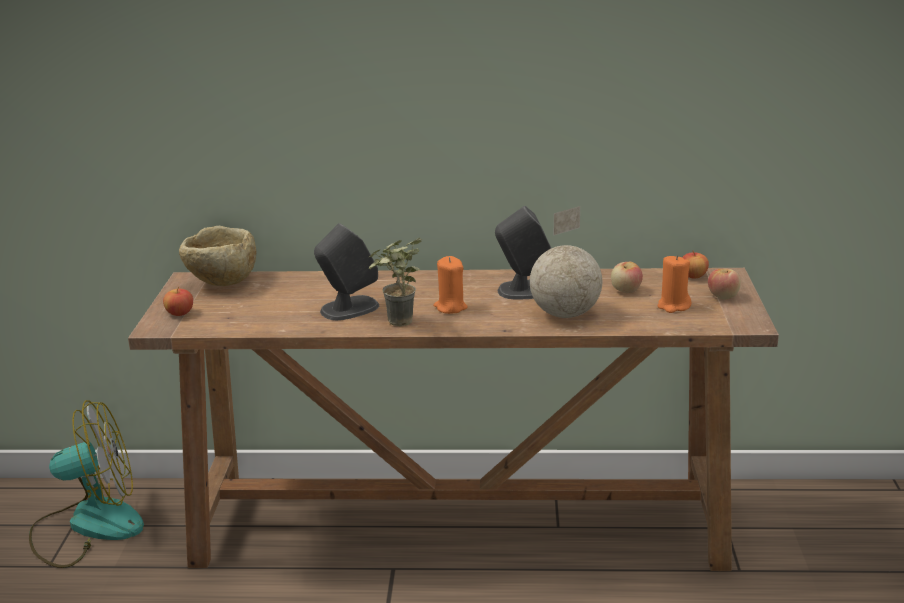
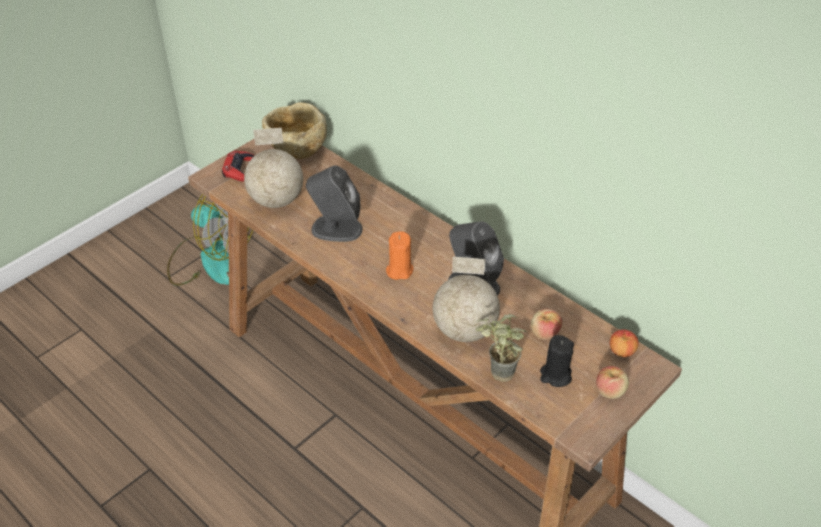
camera: 40 degrees right, 20 degrees up
(180, 313) = (238, 169): apple -> red game controller
(258, 315) = (277, 201): none -> globe
(396, 324) = (344, 266): potted plant -> potted plant (496, 375)
(673, 306) = (555, 375): orange candle -> black candle

